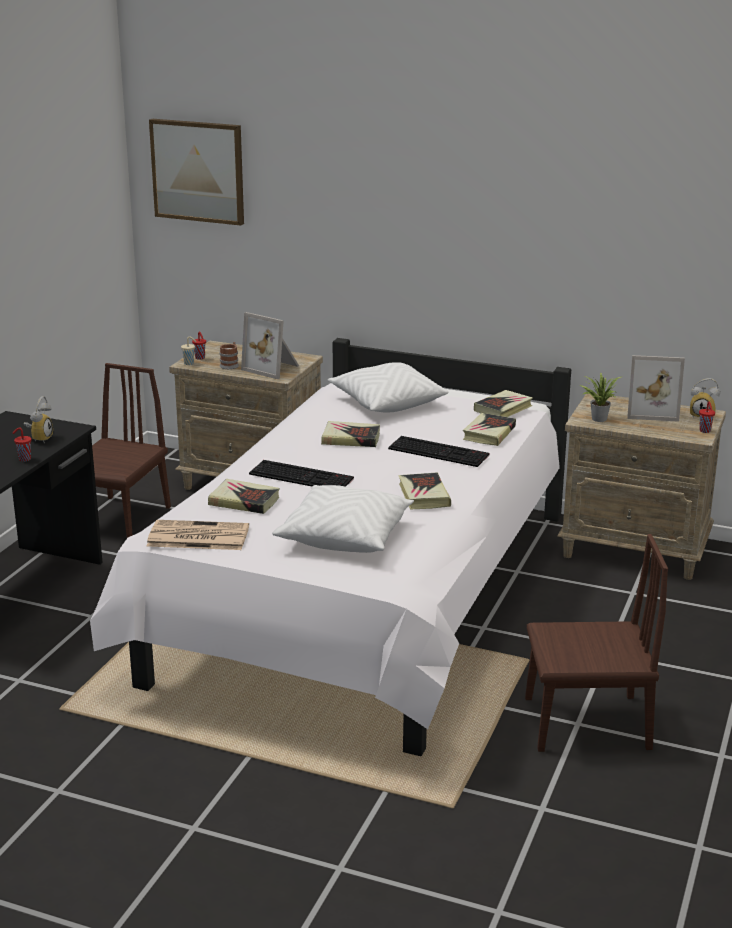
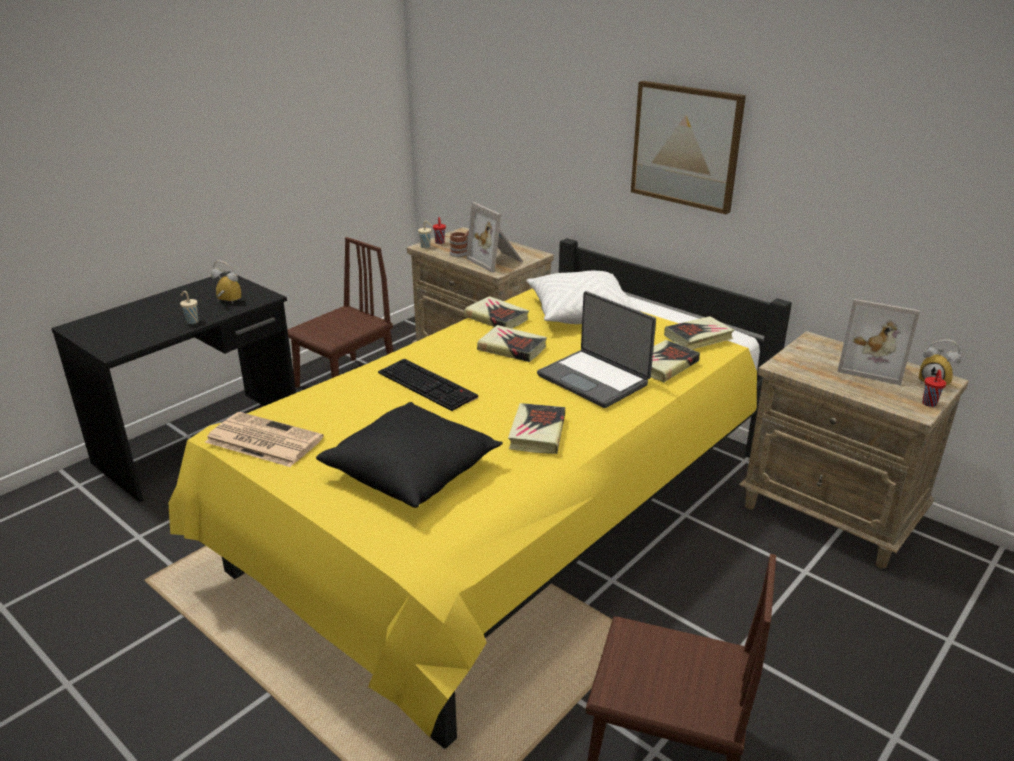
camera: 20 degrees right, 5 degrees up
(24, 459) = (192, 321): red cup -> beige cup
(39, 438) = (226, 302): alarm clock -> alarm clock turned 105 degrees counterclockwise
(198, 171) = (458, 59): picture -> picture (686, 146)
(244, 501) = (346, 405): book -> book (496, 318)
(345, 536) = (412, 471): white pillow -> black pillow
(364, 602) = (505, 518): white bed -> yellow bed
(440, 452) = (594, 379): keyboard -> laptop
(597, 418) = (801, 365): potted plant -> none

